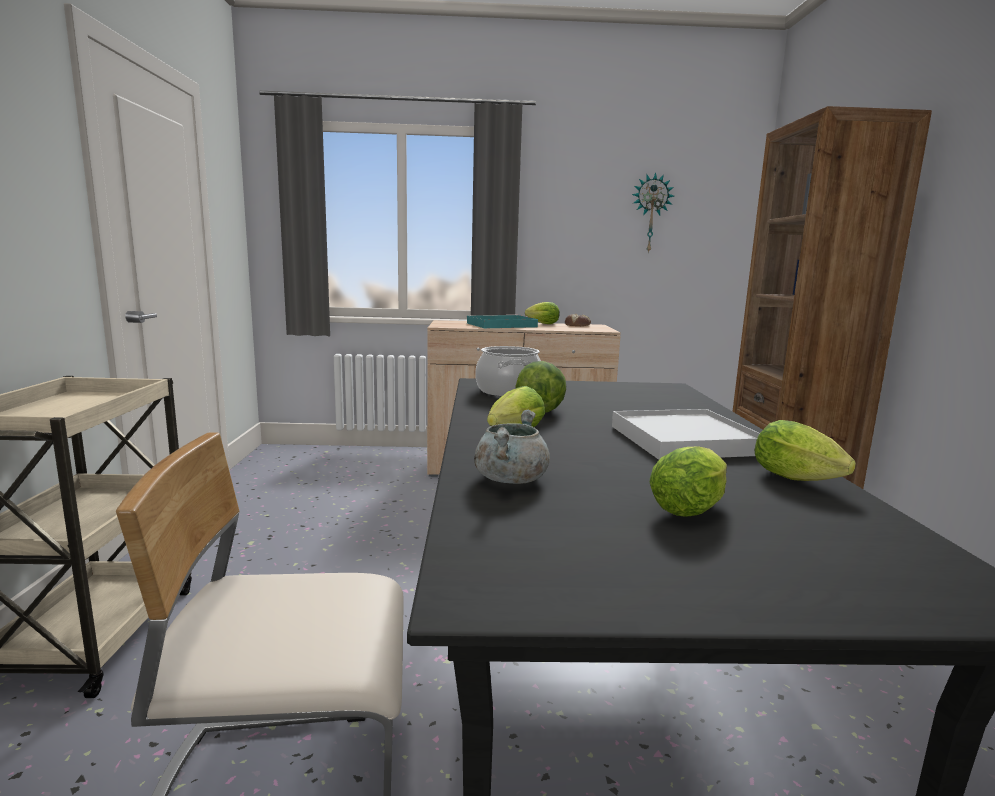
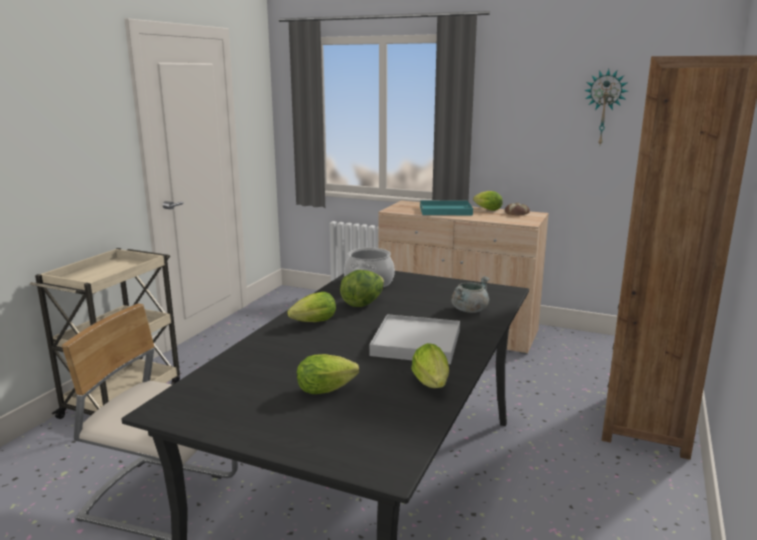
camera: 25 degrees right, 5 degrees up
(510, 478) = (262, 354): grey cooking pot -> grey cooking pot (469, 310)

